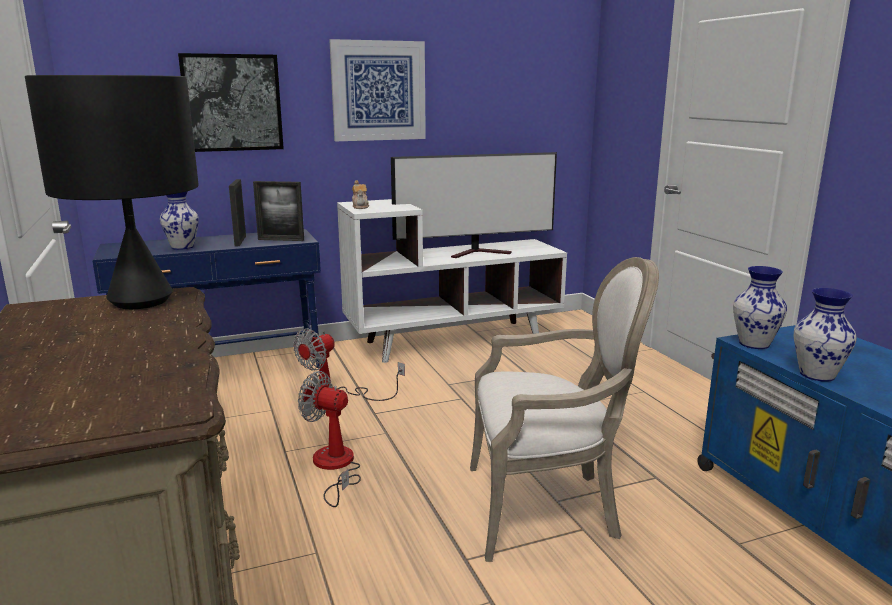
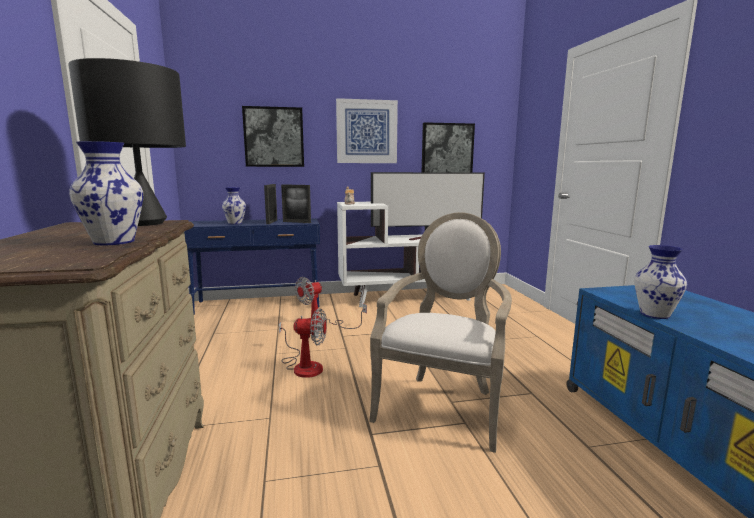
camera: 10 degrees right, 5 degrees down
(334, 467) = (303, 366): fan -> fan turned 150 degrees clockwise
(498, 117) = (447, 150): none -> picture
(548, 507) = (443, 405): armchair -> armchair turned 75 degrees counterclockwise
(753, 344) = (607, 293): vase -> vase (114, 242)

